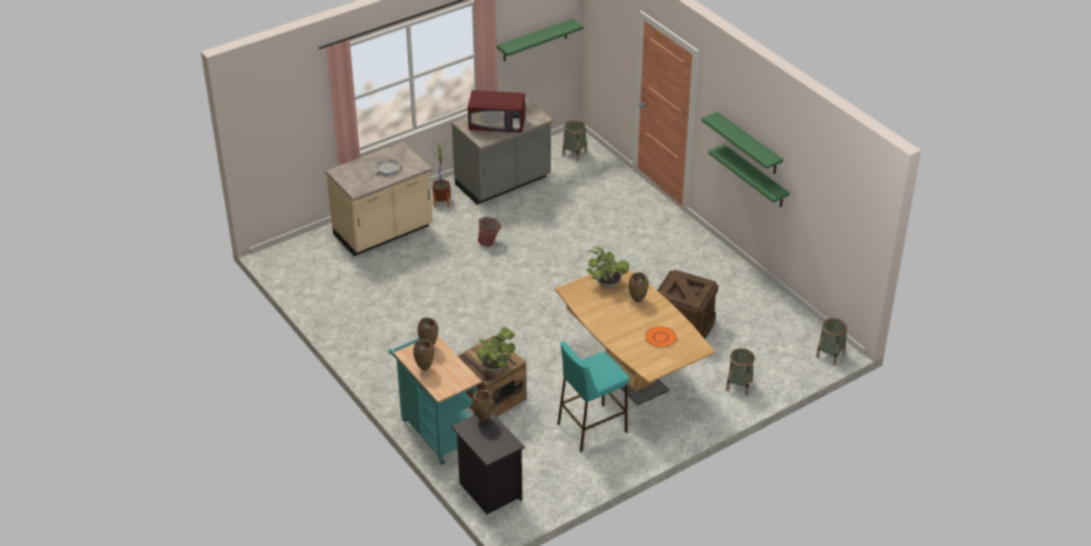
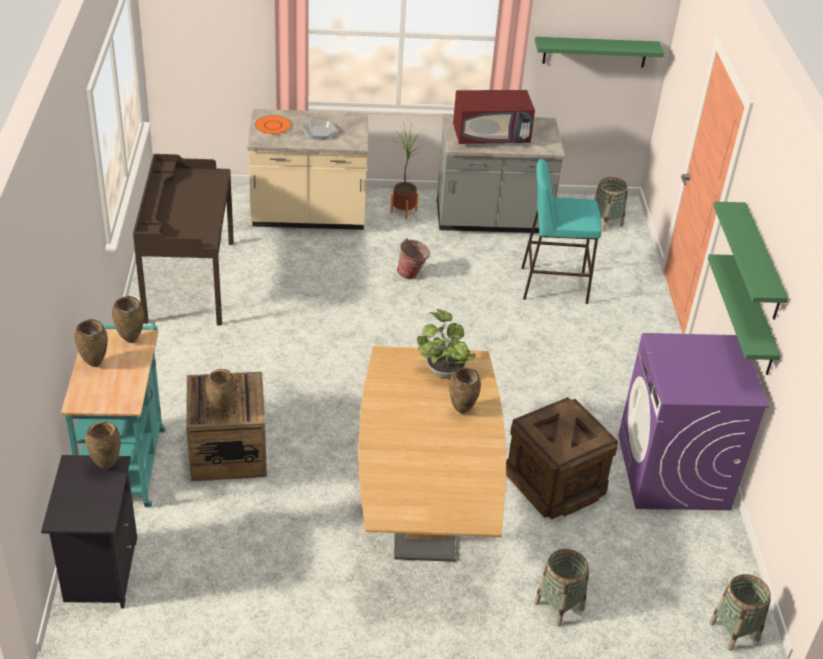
camera: 30 degrees right, 0 degrees up
(353, 310) = (189, 281): none -> brown desk
(495, 367) = (221, 411): potted plant -> brown vase
(497, 125) = (491, 136): red microwave -> red microwave turned 45 degrees counterclockwise
(591, 428) = (306, 558): turquoise stool -> turquoise stool (553, 285)
(660, 337) = (443, 475): orange plate -> orange plate (273, 125)
(738, 290) = (673, 472): none -> purple washing machine

